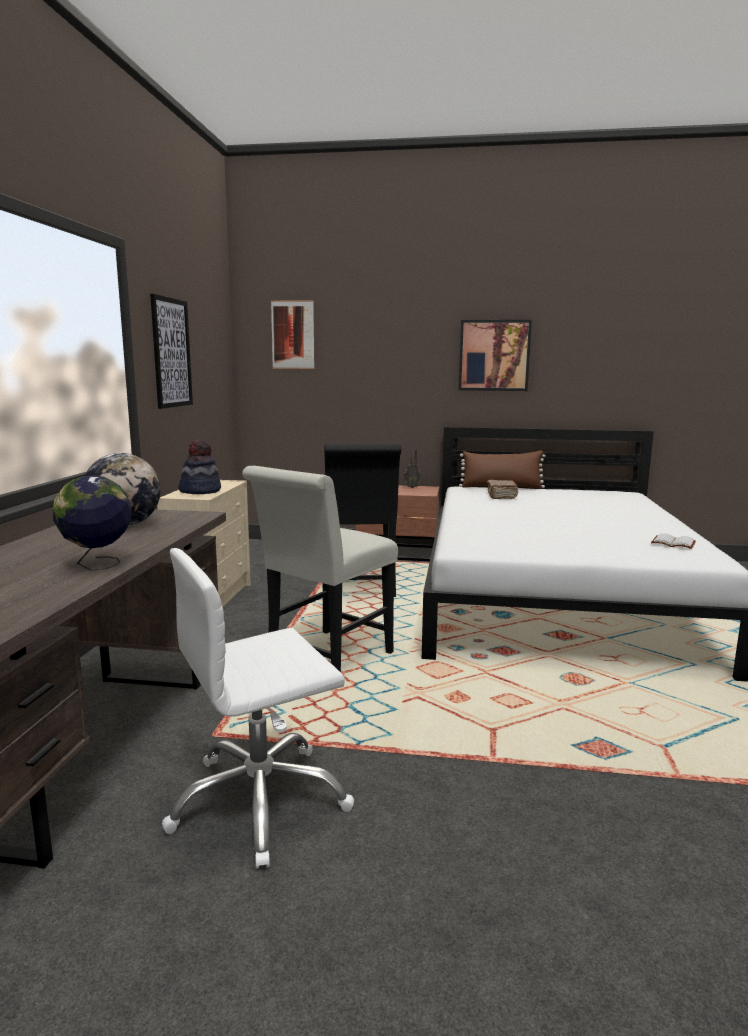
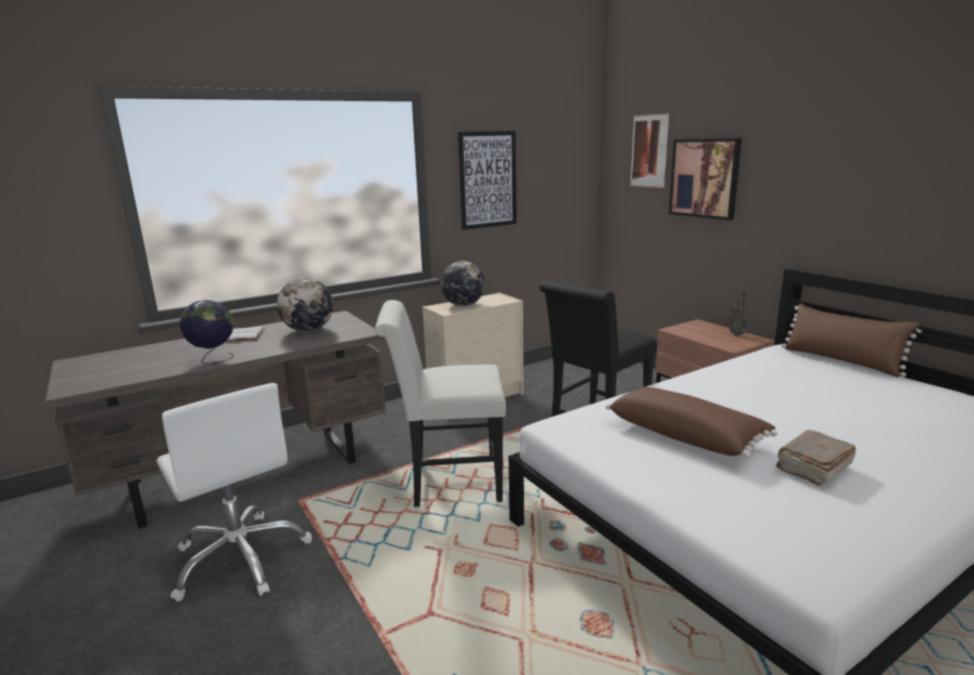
camera: 50 degrees right, 5 degrees up
(200, 491) = (463, 305): hat -> globe
(259, 801) = (241, 558): white office chair -> white office chair turned 150 degrees counterclockwise
(494, 355) = (866, 179): picture -> picture (704, 178)
(501, 496) = (801, 373): brown book -> brown book (812, 468)
(532, 534) = (686, 435): none -> brown pillow
(674, 543) = (843, 525): white book -> white book (246, 336)

